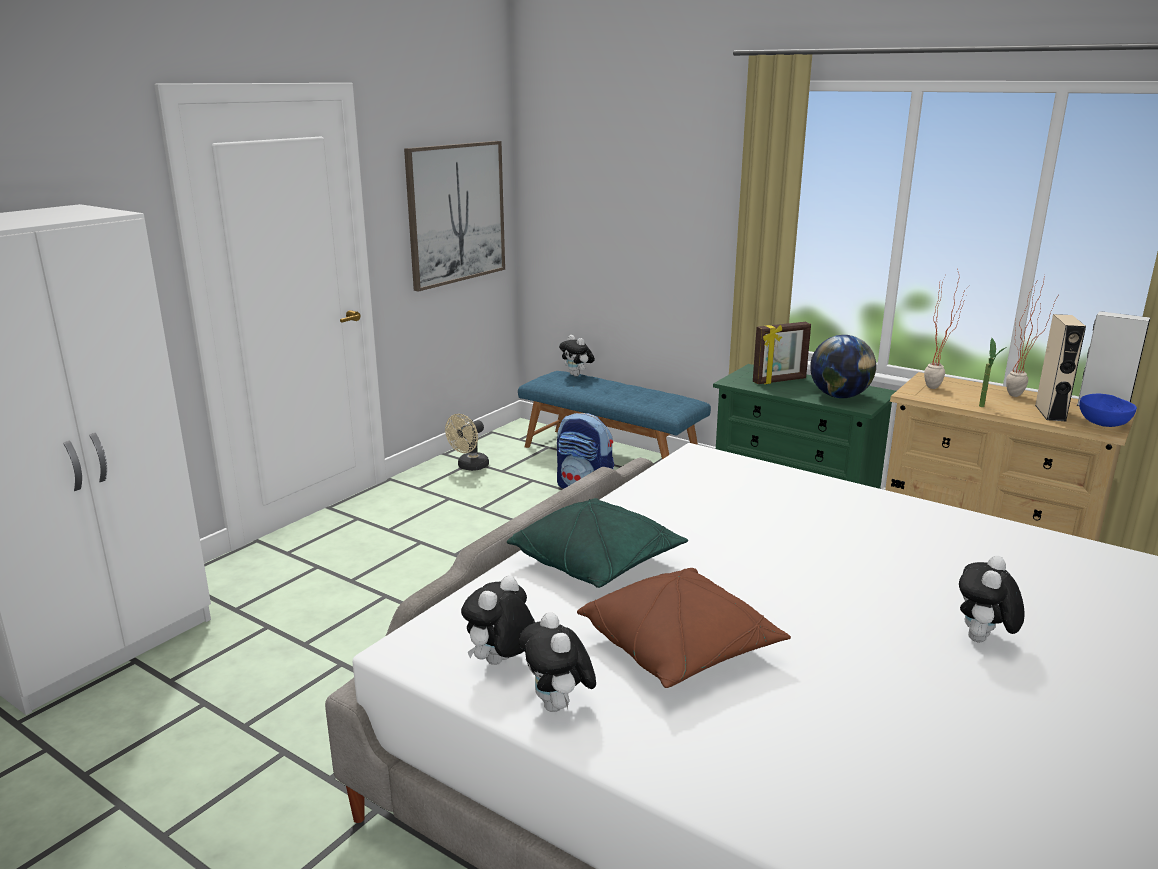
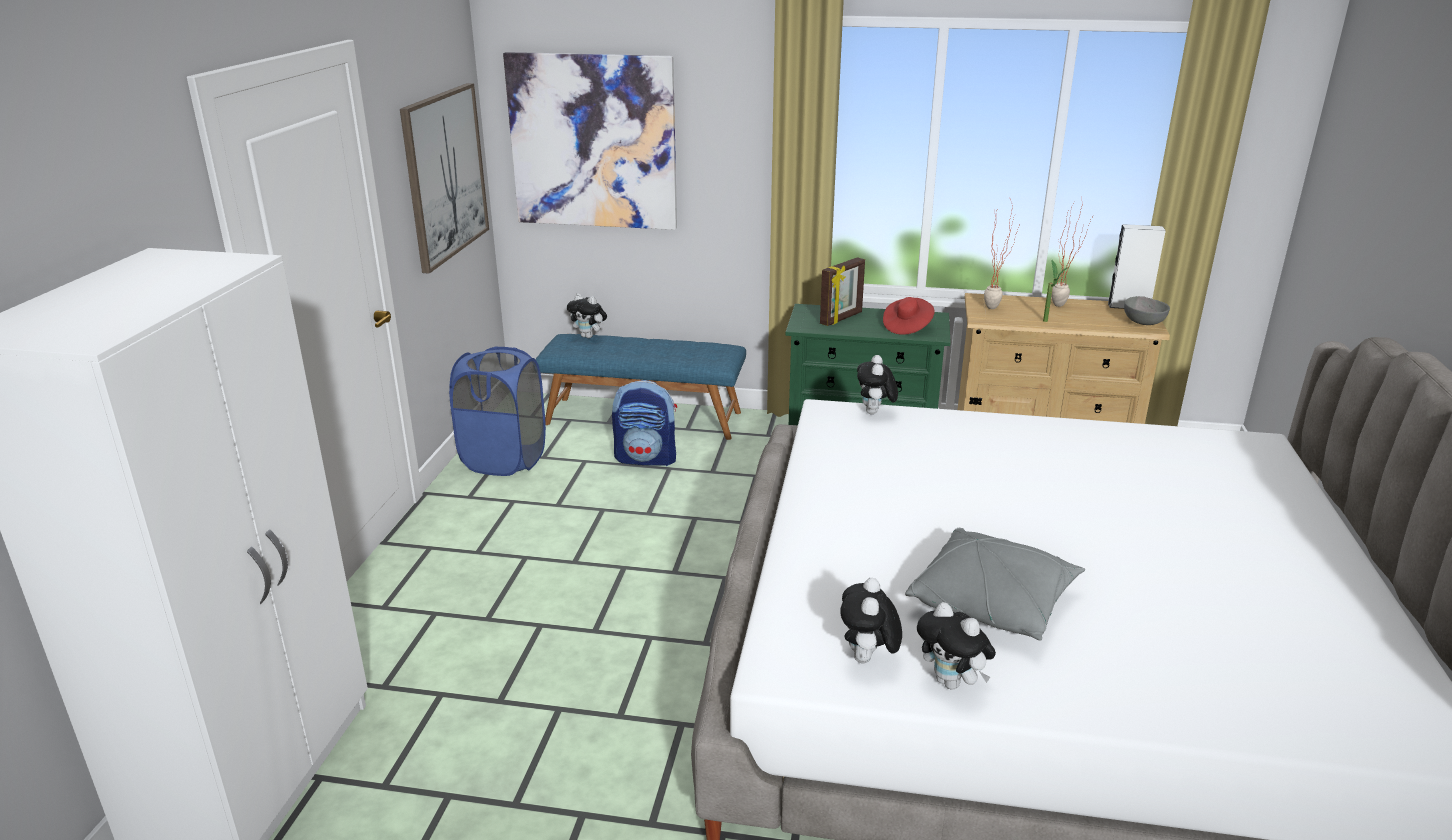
camera: 25 degrees left, 5 degrees up
(469, 467) = (504, 460): beige fan -> blue laundry basket
(595, 198) = (593, 142): none -> picture
(597, 563) = (850, 542): green pillow -> none
(680, 648) = (992, 602): brown pillow -> grey pillow
(839, 396) = (907, 327): globe -> red hat
(982, 641) = (1187, 533): plush toy -> plush toy (875, 413)
(1050, 412) = (1098, 318): beige speaker -> none
(1104, 424) = (1144, 322): blue bowl -> grey bowl

